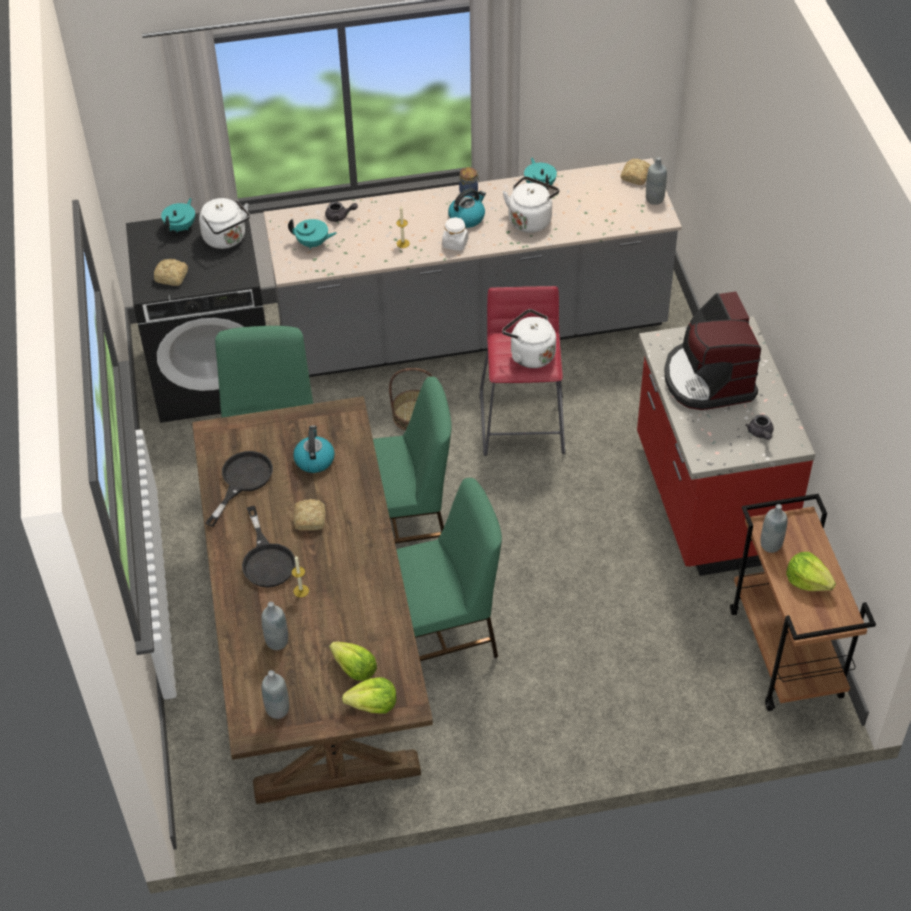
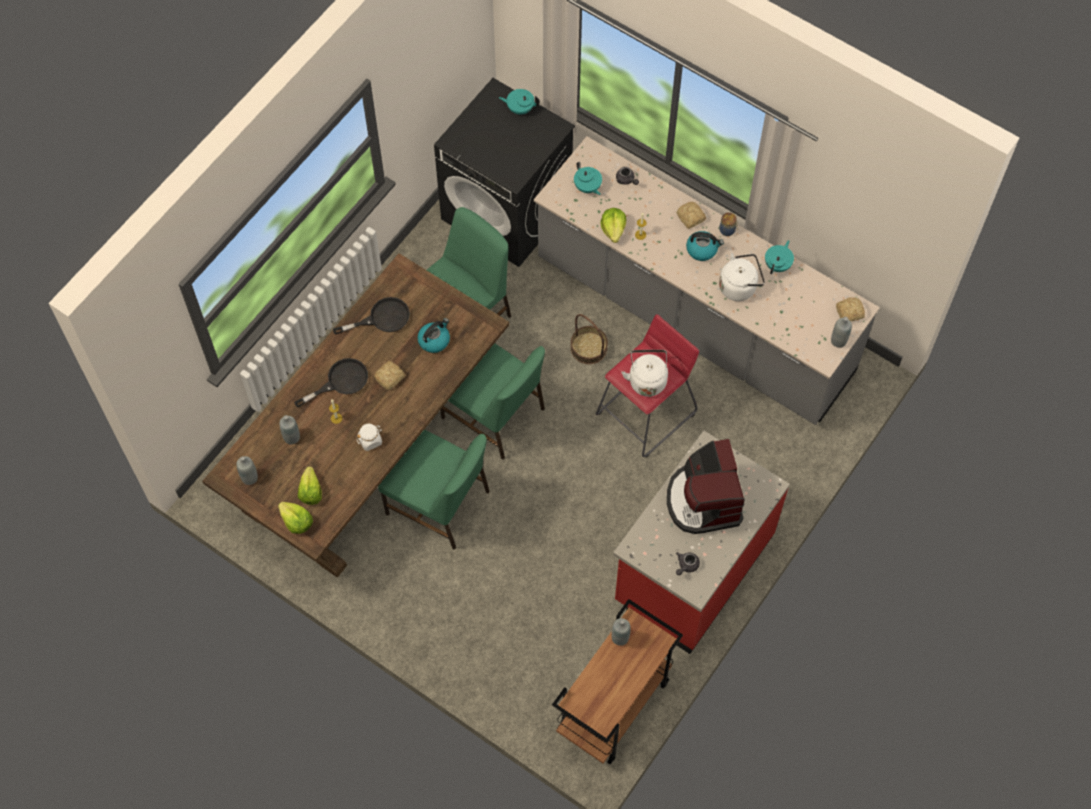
camera: 45 degrees right, 15 degrees up
(172, 277) = (475, 143): bread -> bread (690, 218)
(181, 227) = (520, 108): turquoise teapot -> turquoise teapot turned 150 degrees counterclockwise
(226, 239) = (535, 141): white kettle -> none
(267, 559) = (341, 381): black frying pan -> black frying pan turned 150 degrees counterclockwise
(455, 243) = (672, 263): white jar -> white jar (370, 440)
(708, 379) = (703, 500): coffee machine -> coffee machine turned 45 degrees counterclockwise
(807, 581) = (611, 679): lettuce -> lettuce (613, 229)

